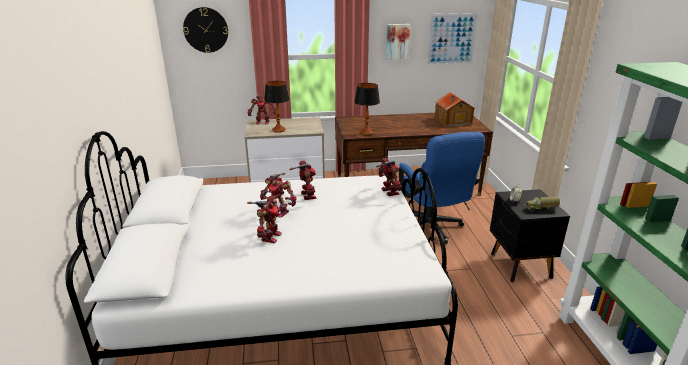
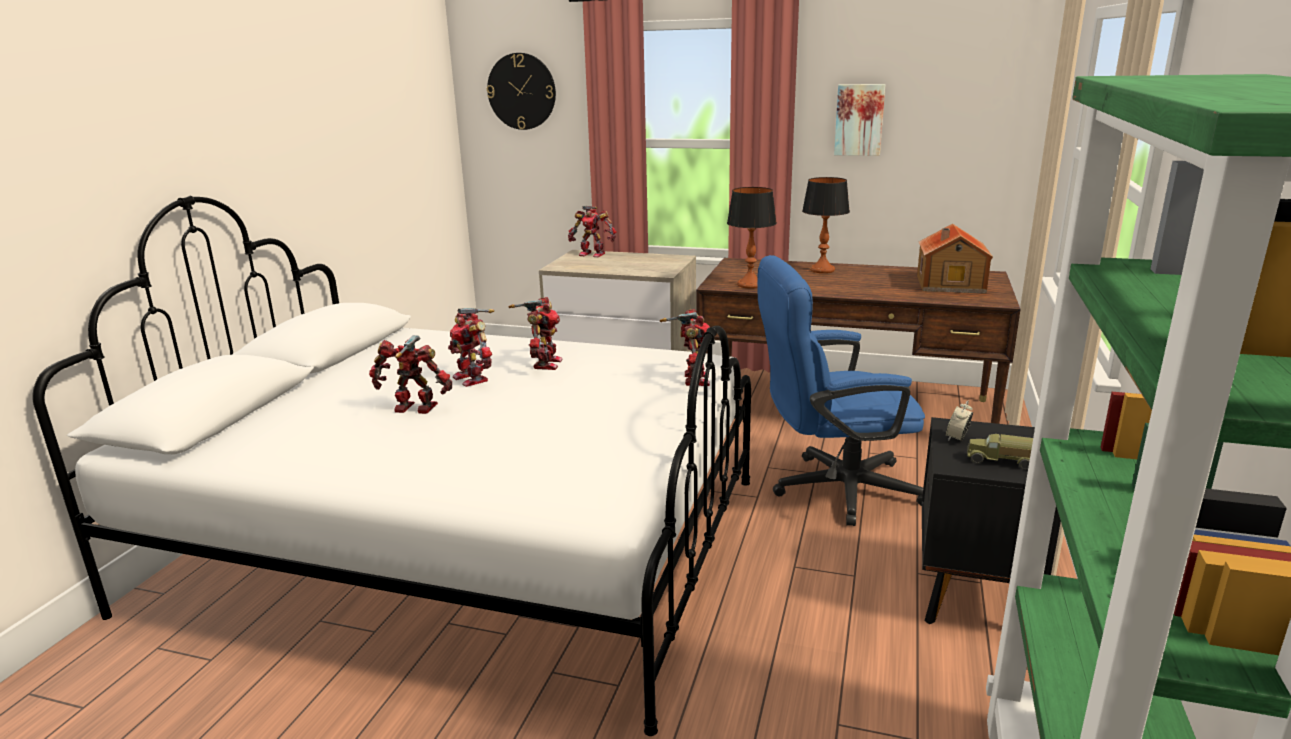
camera: 25 degrees right, 5 degrees down
(269, 237) = (415, 409): toy robot -> toy robot turned 120 degrees counterclockwise
(279, 130) = (603, 266): table lamp -> table lamp (822, 270)
(431, 229) = (832, 489): blue office chair -> blue office chair turned 75 degrees clockwise
(451, 39) = (979, 118): picture -> none

